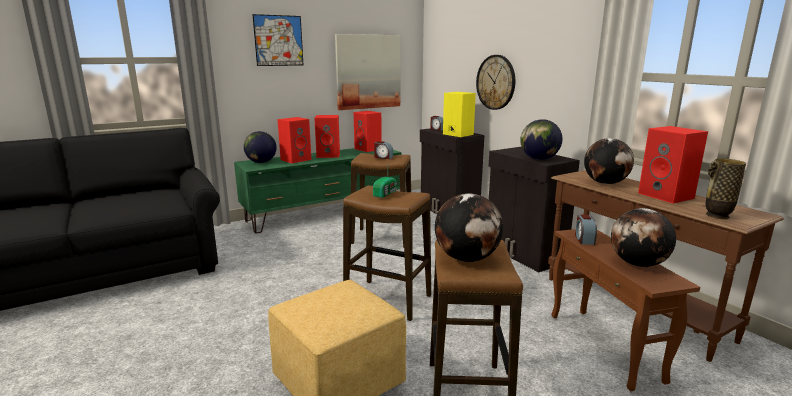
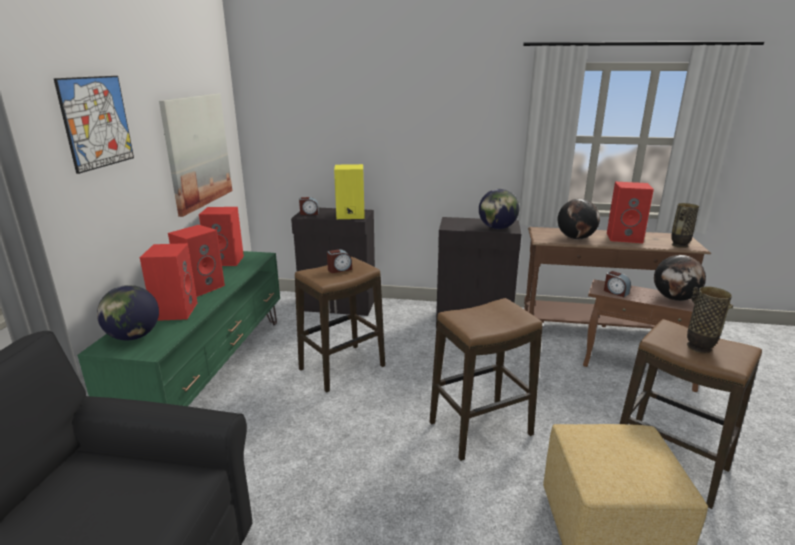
camera: 50 degrees left, 5 degrees up
(386, 193) = (482, 315): radio -> none
(467, 258) = (699, 348): globe -> vase
(496, 82) = (381, 149): wall clock -> none

